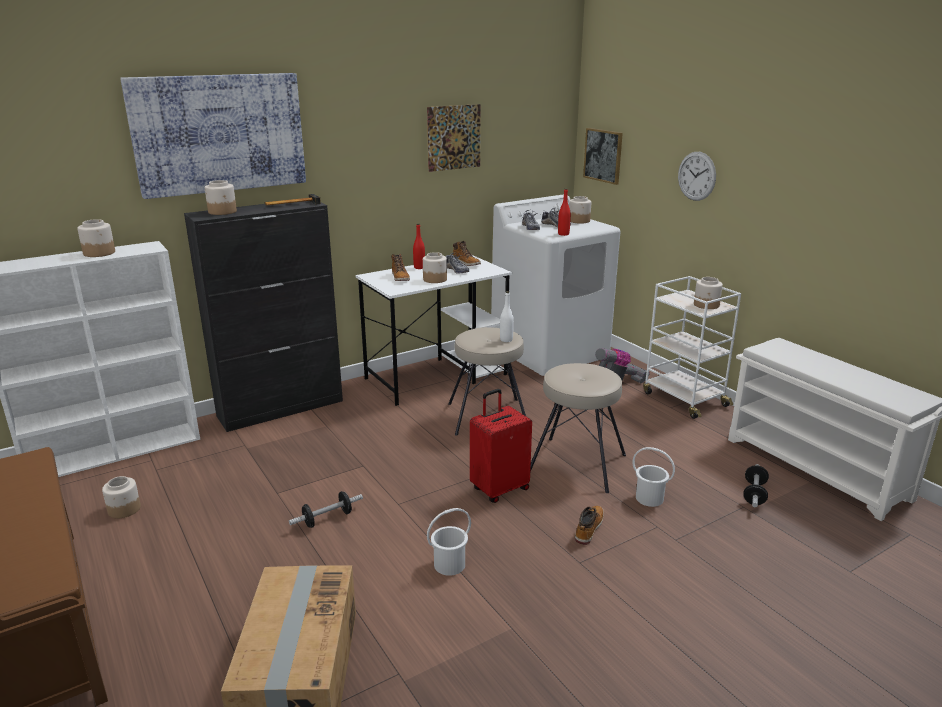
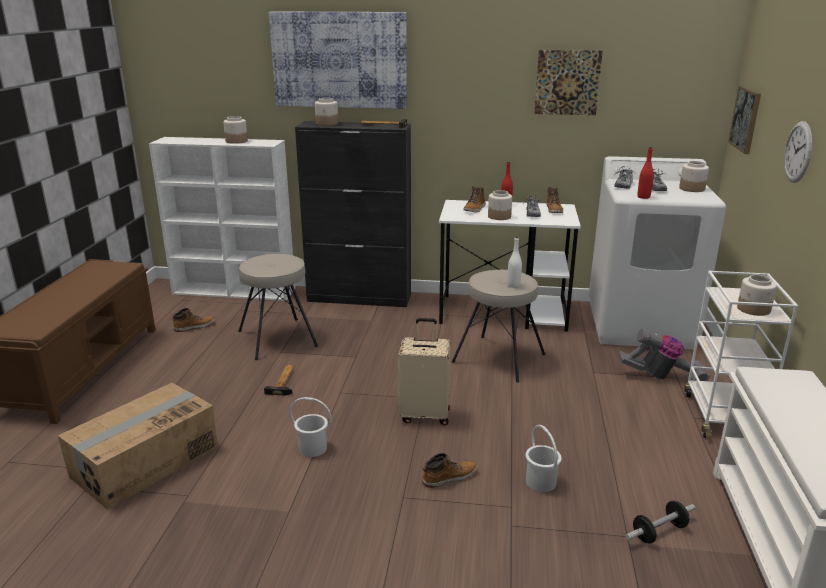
camera: 40 degrees right, 0 degrees up
(124, 509) = (194, 326): jar -> boot
(327, 519) = (285, 381): dumbbell -> hammer
(499, 489) = (425, 415): red suitcase -> beige suitcase
(577, 463) = (519, 425): beige stool -> beige stool (278, 338)

